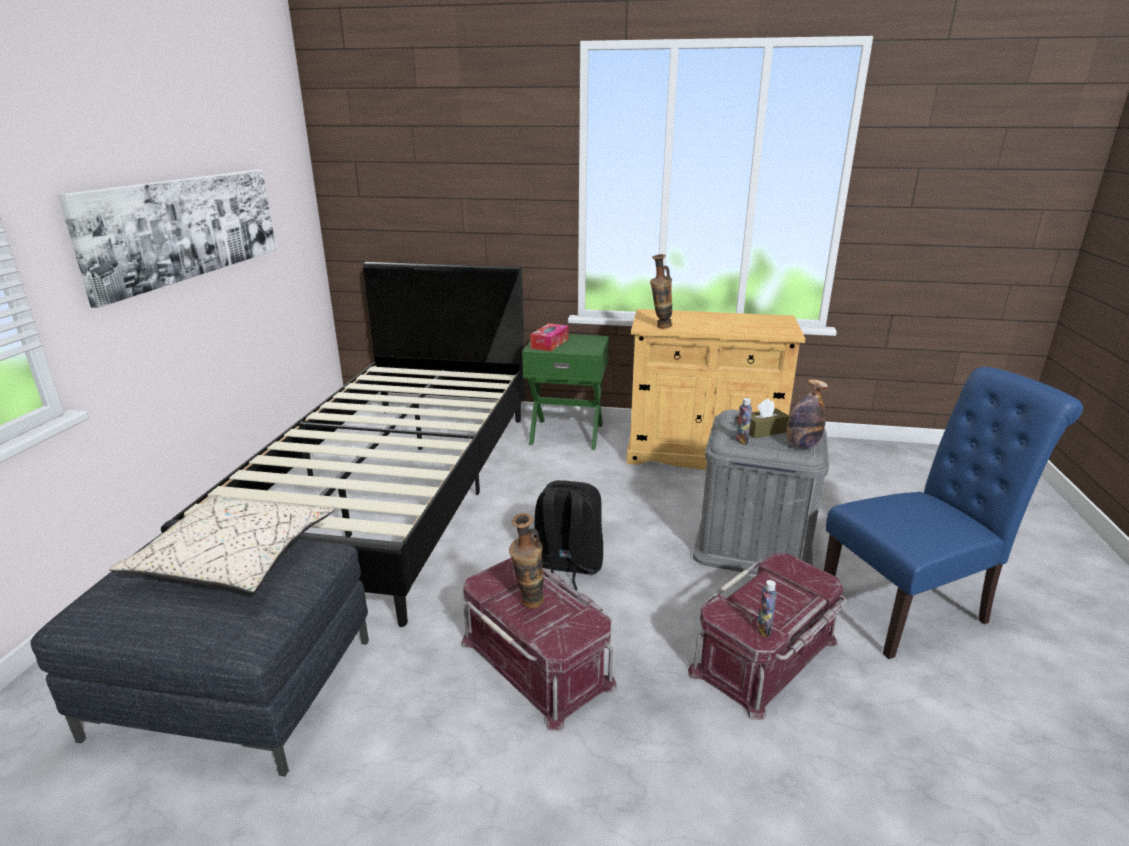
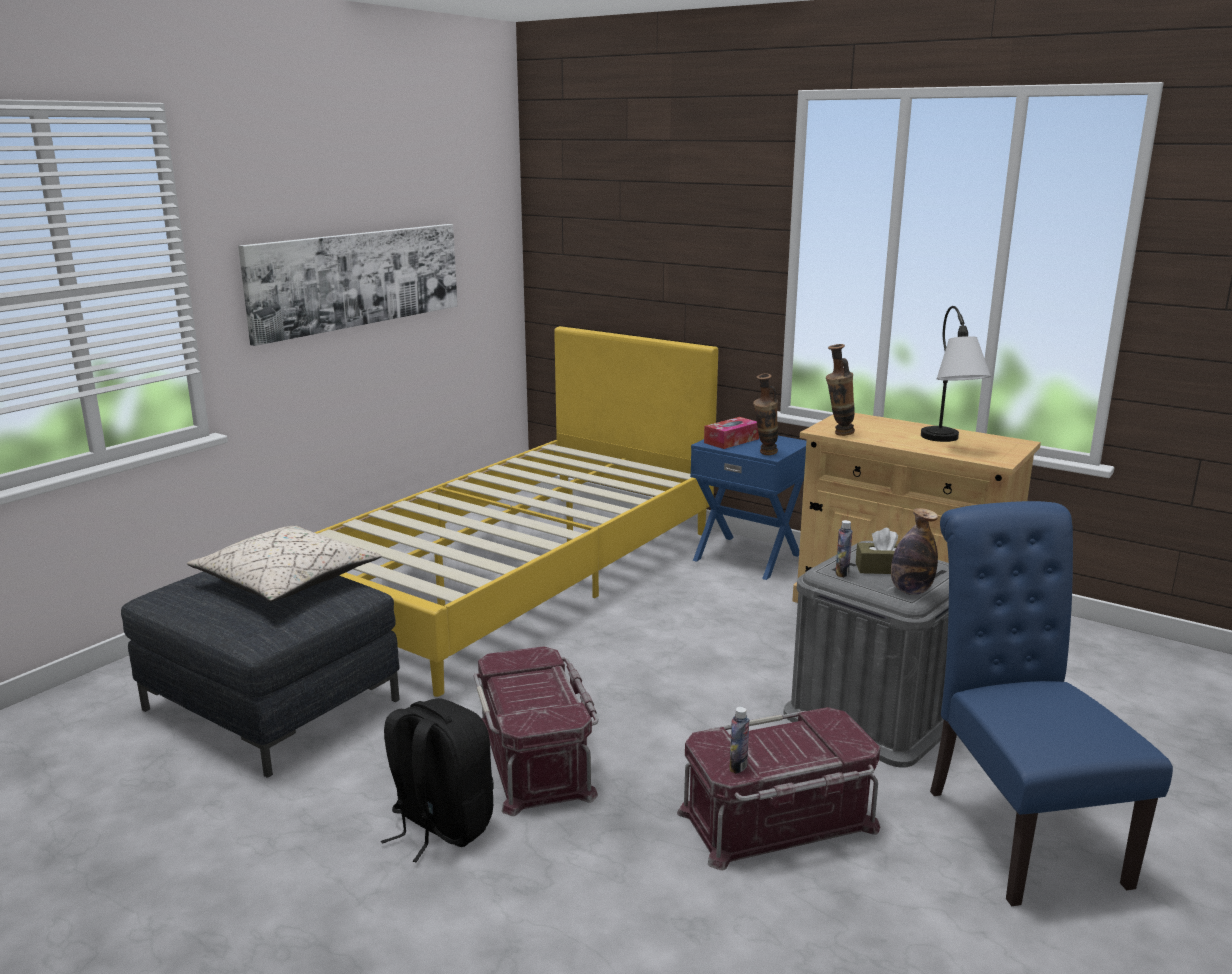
camera: 25 degrees right, 5 degrees down
(393, 488) = (516, 576): black bed -> yellow bed
(529, 606) = (525, 690): vase -> vase (764, 454)
(567, 433) = (748, 556): green nightstand -> blue nightstand
(567, 566) = (634, 685): black backpack -> black backpack (440, 826)
(741, 325) = (948, 443): none -> table lamp
(912, 608) = (1015, 828): blue chair -> blue chair turned 105 degrees counterclockwise

